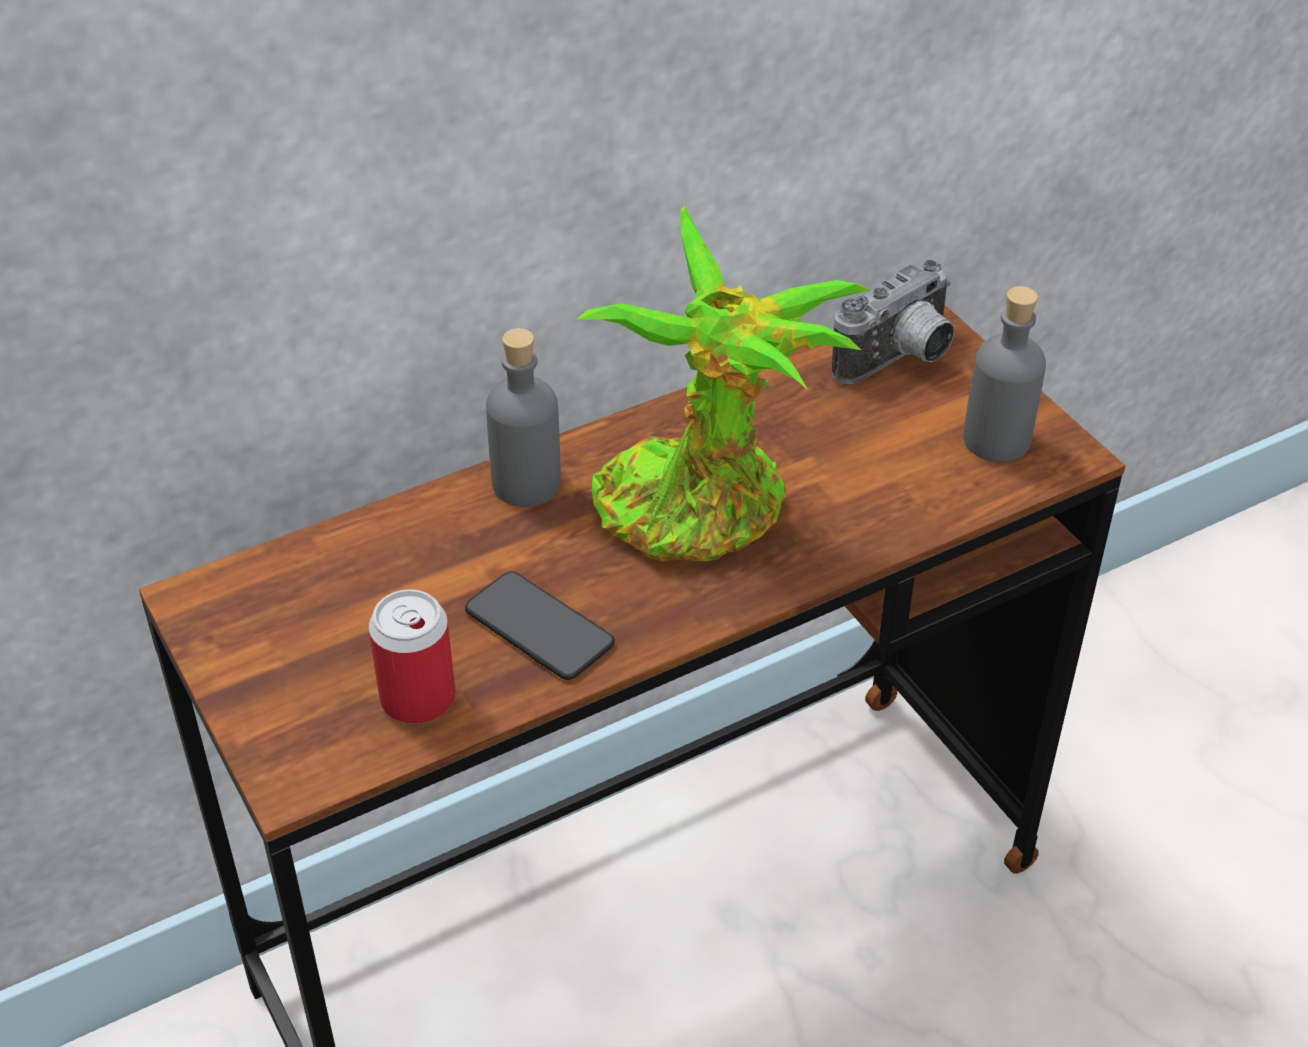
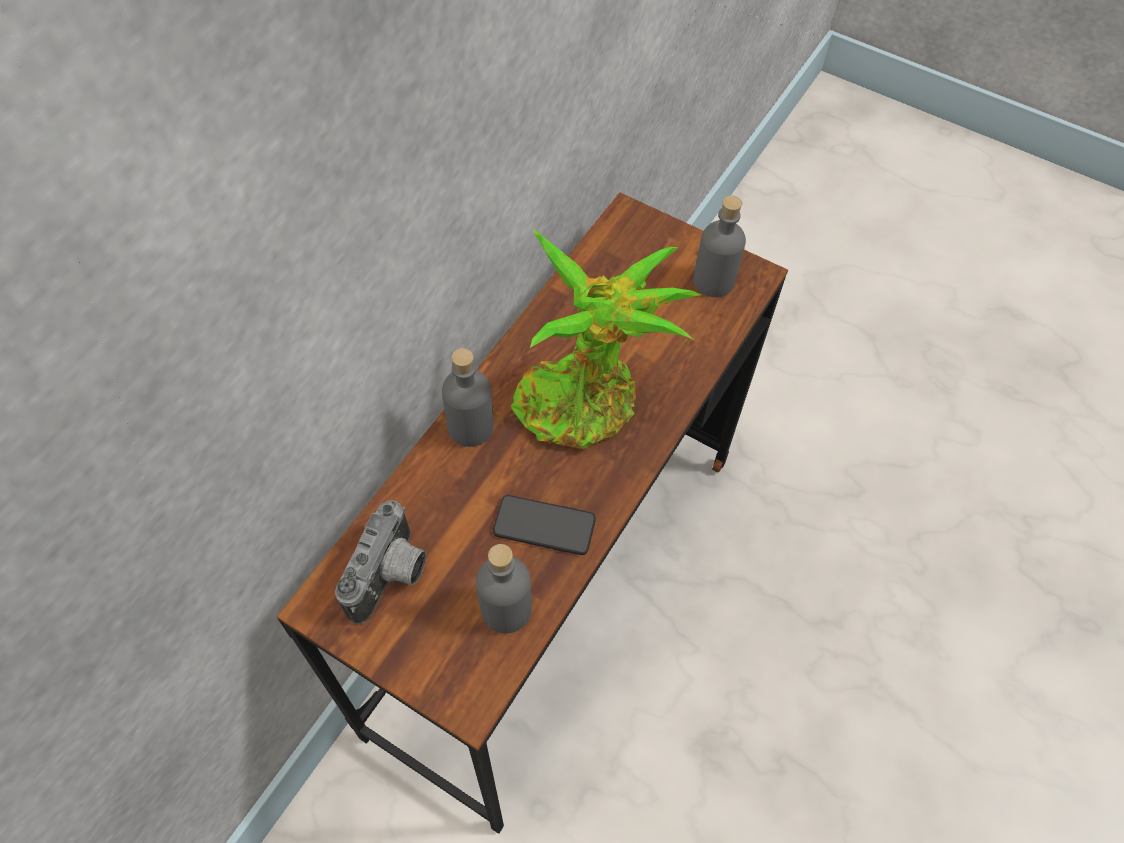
camera: 30 degrees left, 15 degrees up
(418, 698) = (506, 609): can -> grey bottle
(900, 360) = (629, 246): camera -> camera (392, 577)

